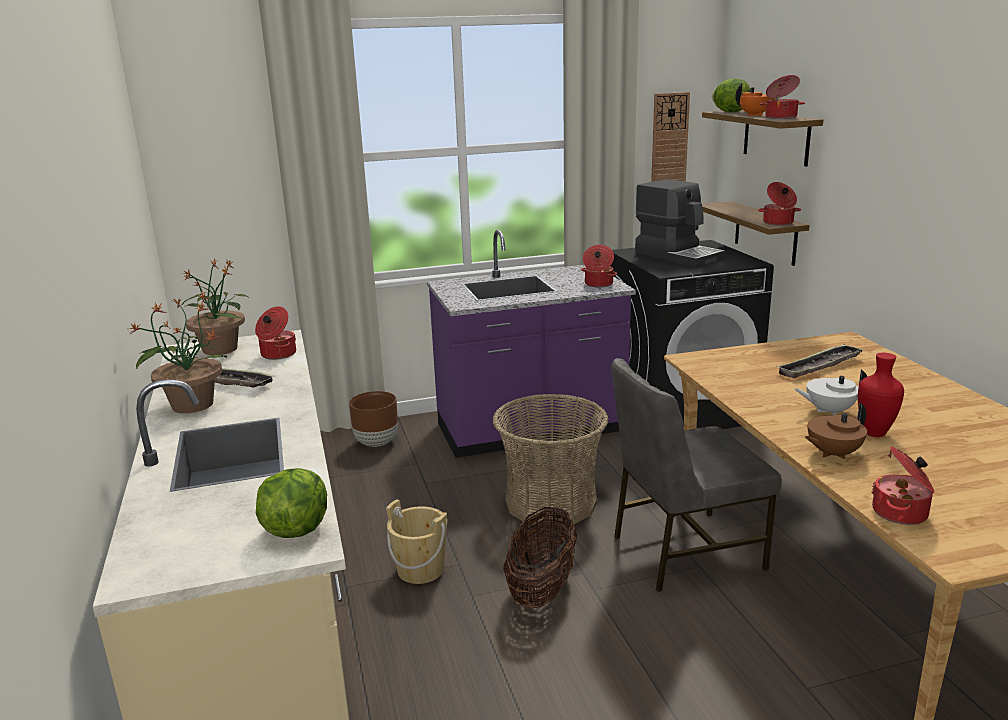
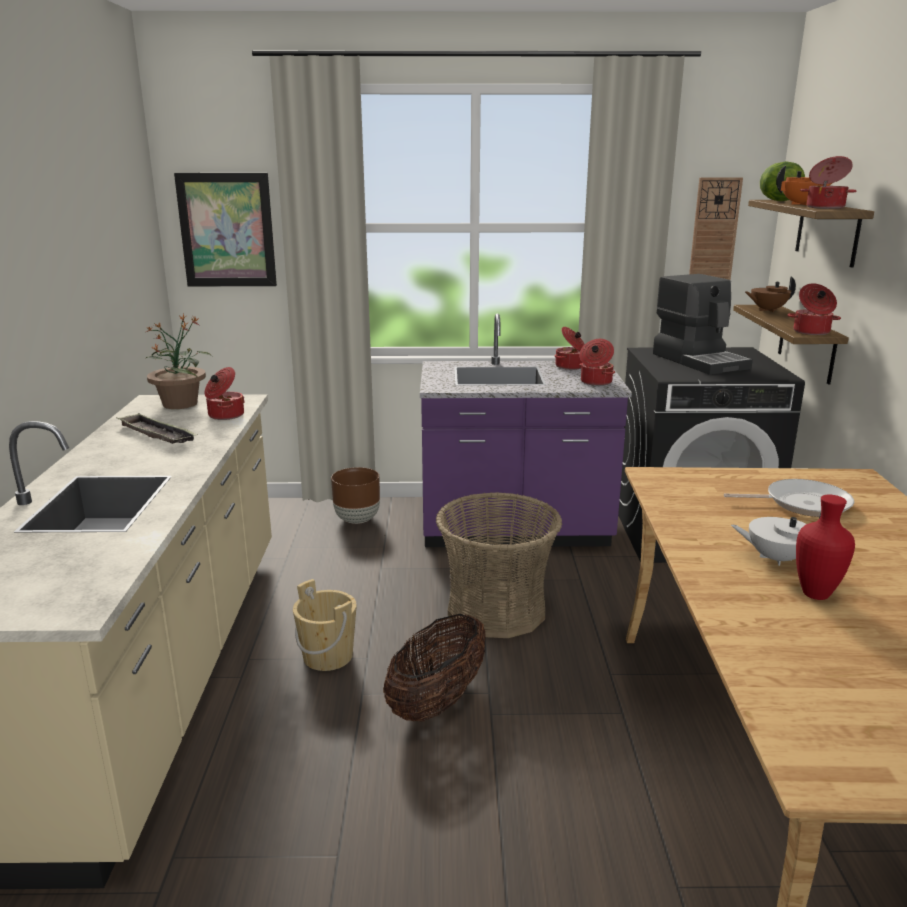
camera: 15 degrees right, 0 degrees up
(191, 404) = (108, 452): potted plant -> none
(217, 169) = (227, 230): none -> picture
(296, 528) = (84, 589): lettuce -> none
(684, 551) = (613, 692): grey chair -> none
(820, 366) = (802, 503): tray -> frying pan
(832, 453) = (743, 610): brown teapot -> brown teapot (767, 310)
(901, 513) = (781, 701): cooking pot -> cooking pot (570, 366)

